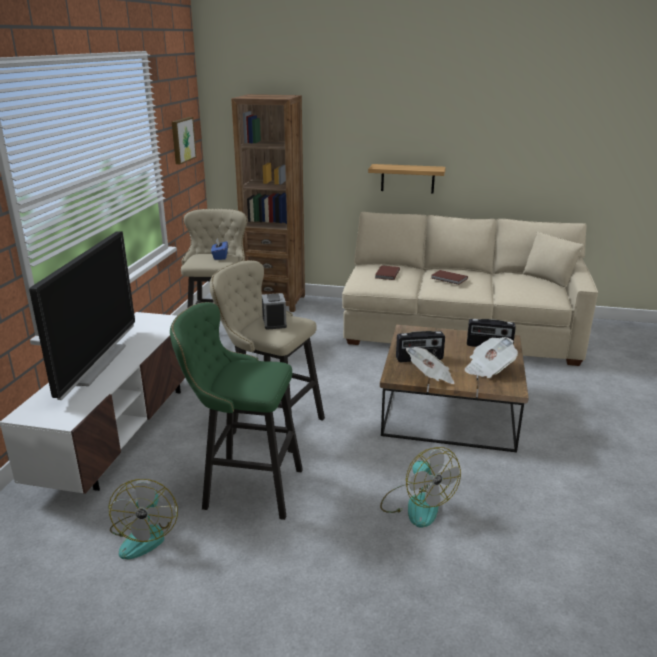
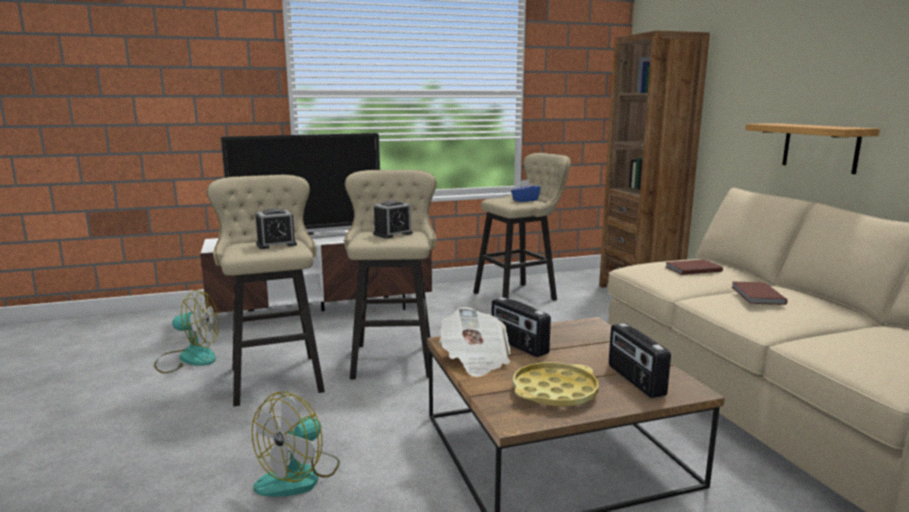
camera: 60 degrees right, 10 degrees down
(145, 535) = (188, 358): fan -> fan turned 150 degrees counterclockwise
(182, 140) = (579, 88): picture -> none
(242, 486) = (276, 373): green stool -> beige stool
(251, 370) = (276, 244): none -> alarm clock
(488, 369) = (554, 392): newspaper -> yellow tray

